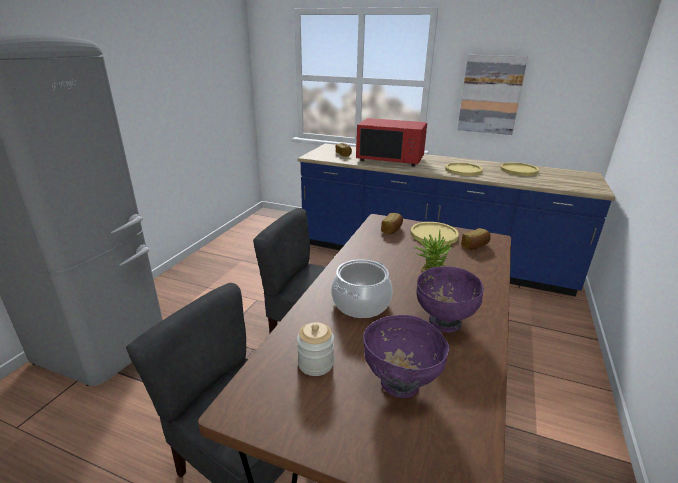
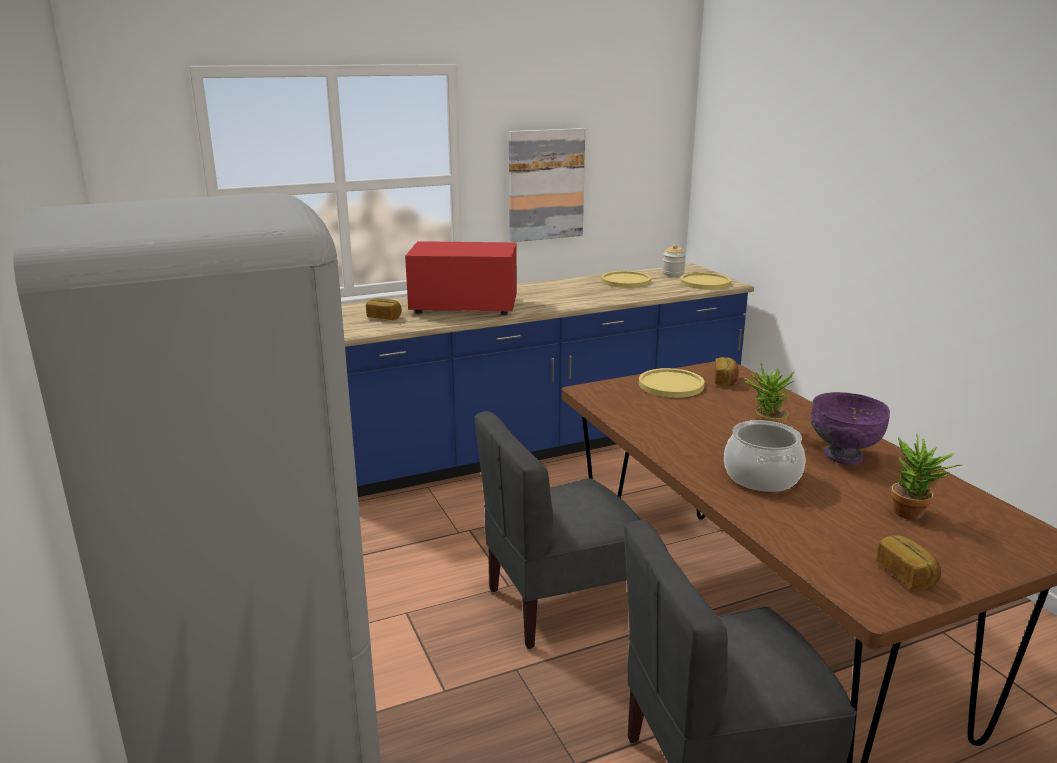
camera: 45 degrees left, 5 degrees down
(315, 363) = (843, 539): jar -> jar (673, 274)
(390, 159) = (463, 307): red microwave -> red microwave turned 150 degrees counterclockwise
(392, 230) = (625, 396): bread -> bread (906, 575)
(400, 384) = (914, 515): purple bowl -> potted plant
(463, 170) = (576, 297): yellow plate -> yellow plate (705, 282)

